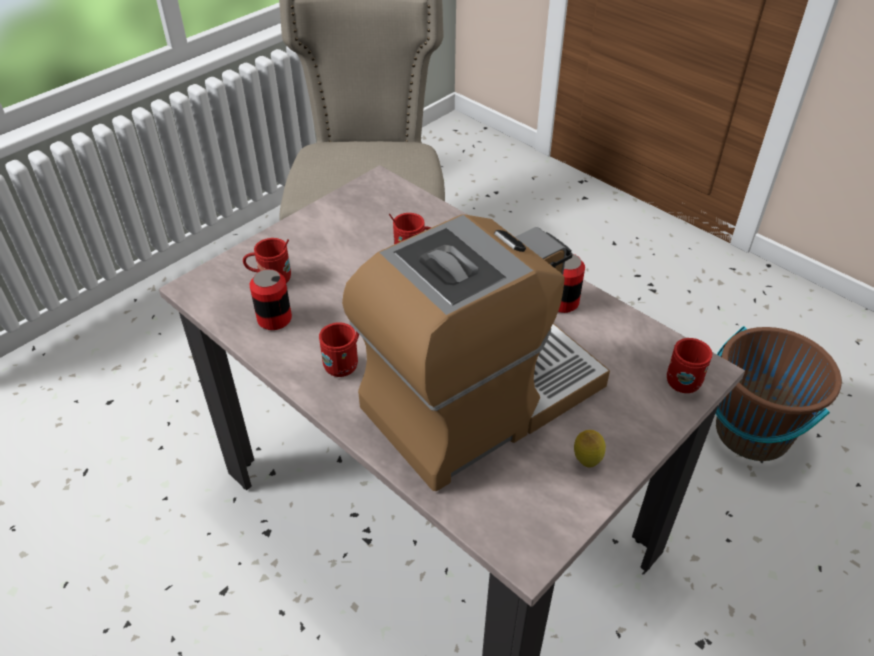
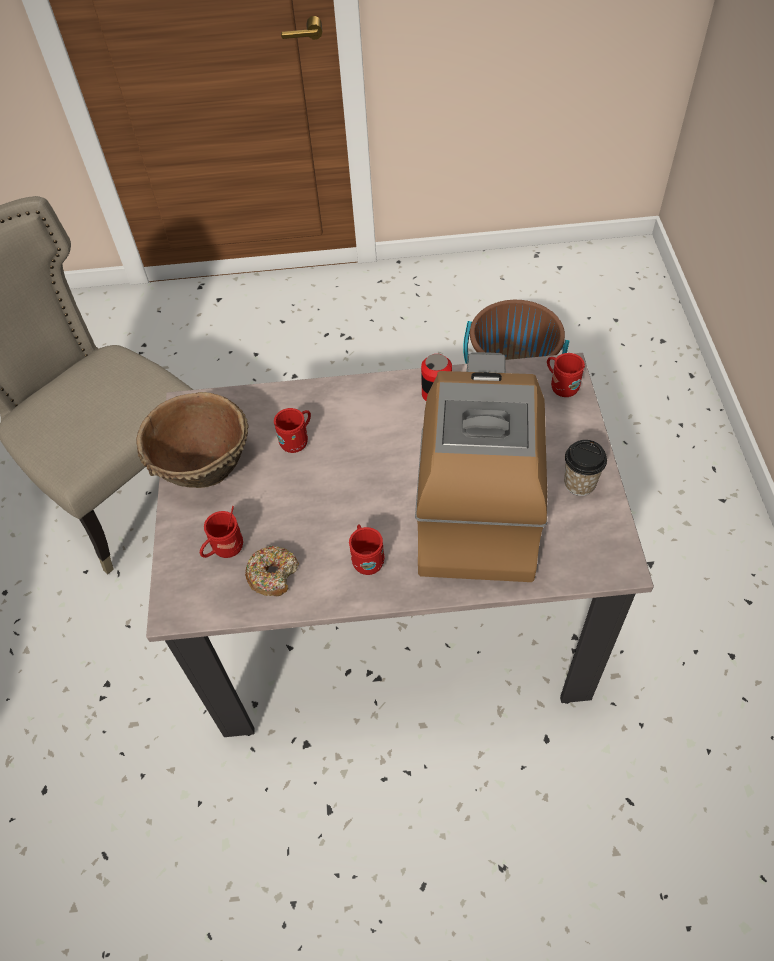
camera: 45 degrees left, 10 degrees up
(274, 319) = (273, 574): can -> donut
(333, 223) = (203, 468): none -> brown bowl
(586, 461) = (579, 483): lemon -> cup

